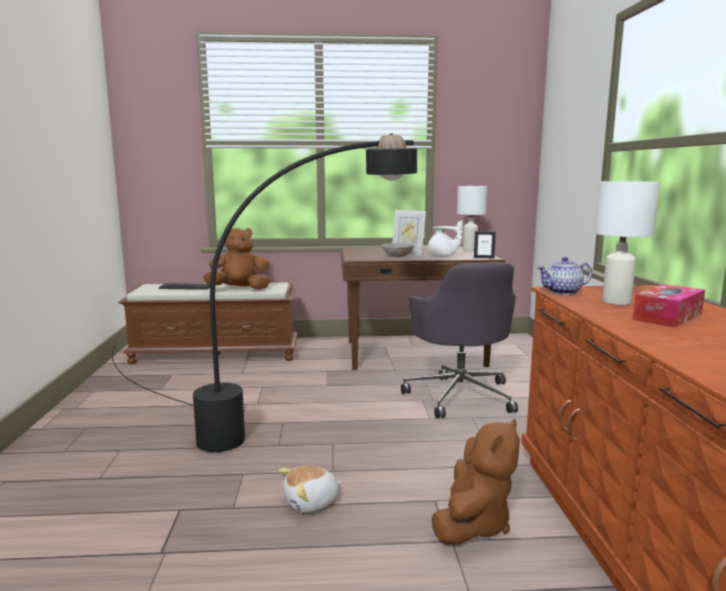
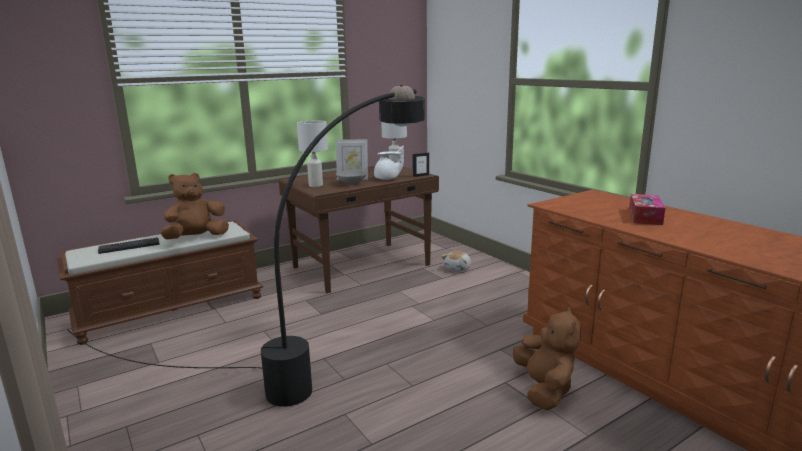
camera: 30 degrees left, 5 degrees up
(311, 502) = (426, 416): plush toy -> plush toy (458, 268)
(460, 395) = (435, 294): grey office chair -> none
(563, 292) = (556, 206): teapot -> none
(616, 302) = (600, 209): white table lamp -> white table lamp (316, 185)

